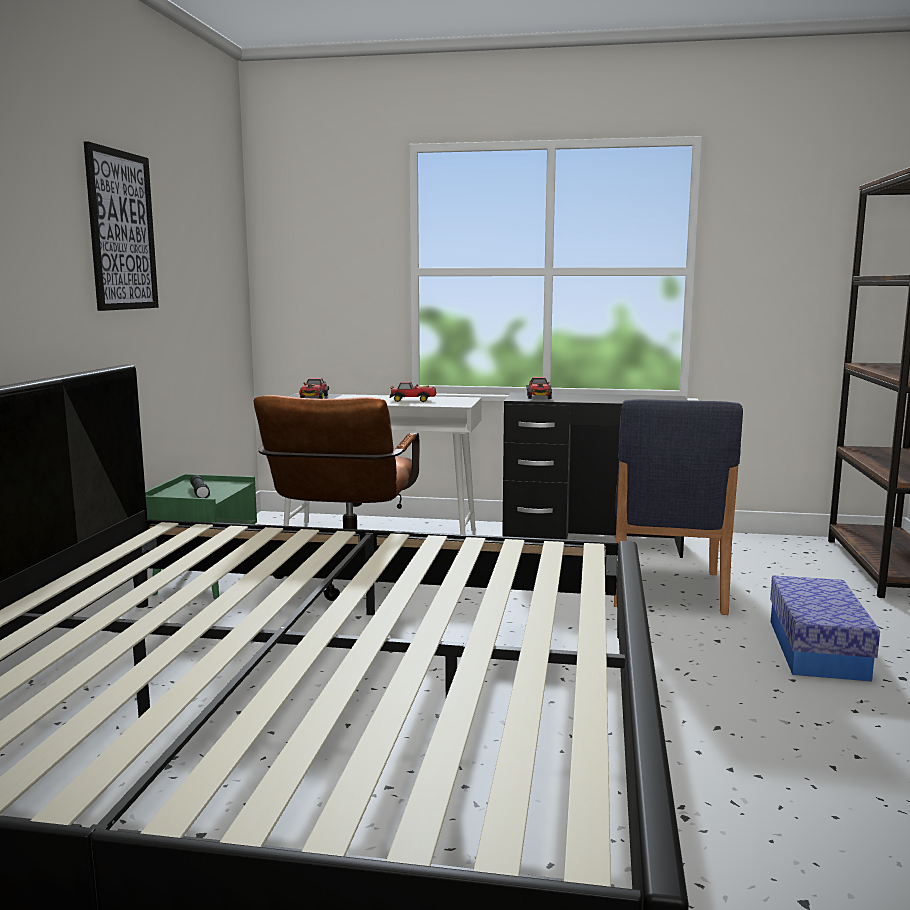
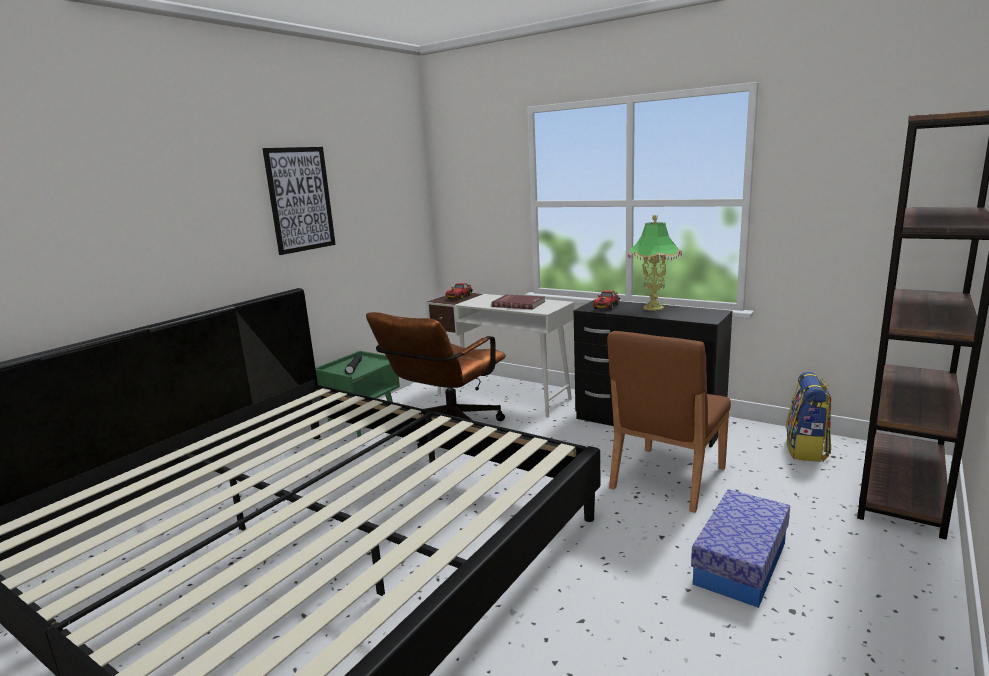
camera: 25 degrees right, 5 degrees up
(413, 400) = (519, 304): toy car -> red book
(596, 396) = (653, 308): none -> table lamp
(666, 590) = (667, 478): blue chair -> brown chair
(777, 549) = (806, 450): none -> backpack

